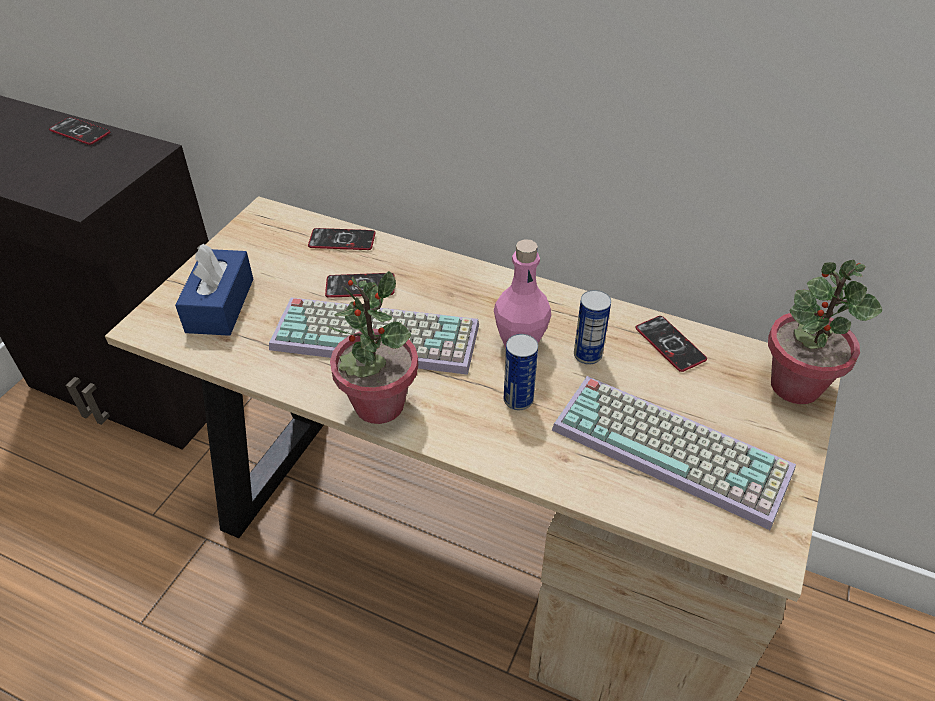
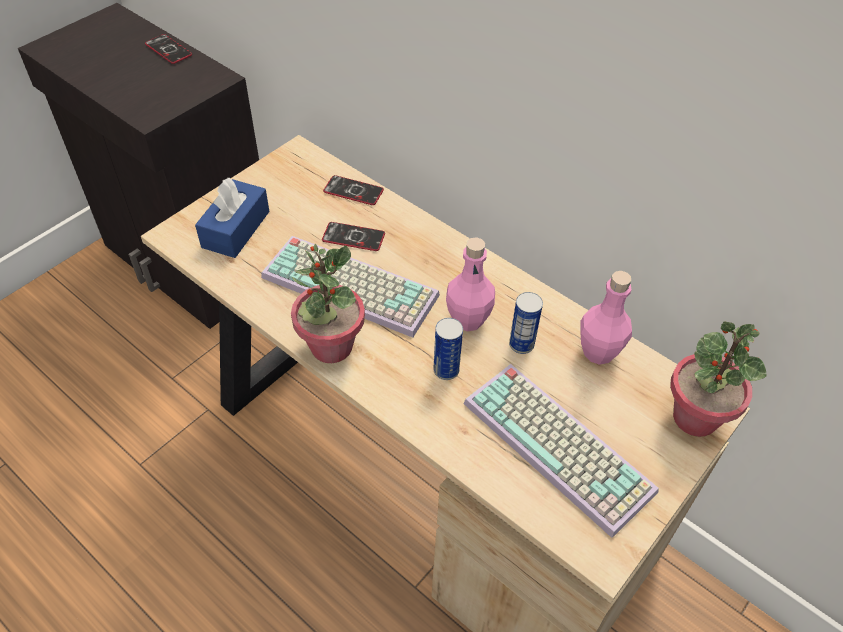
camera: 15 degrees right, 5 degrees up
(670, 344) = (598, 352): phone -> pink bottle

